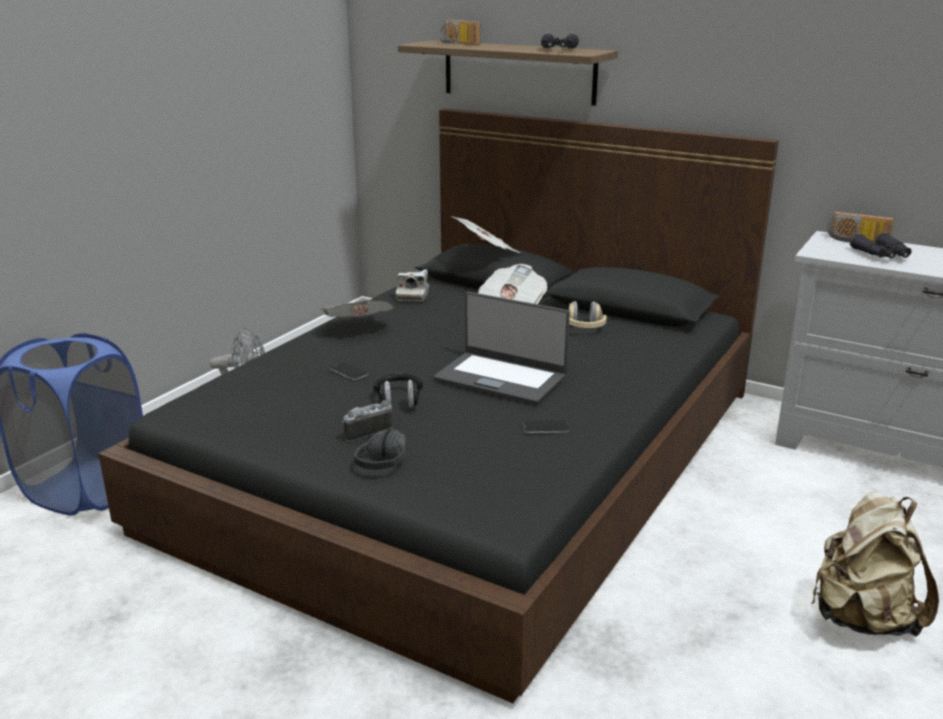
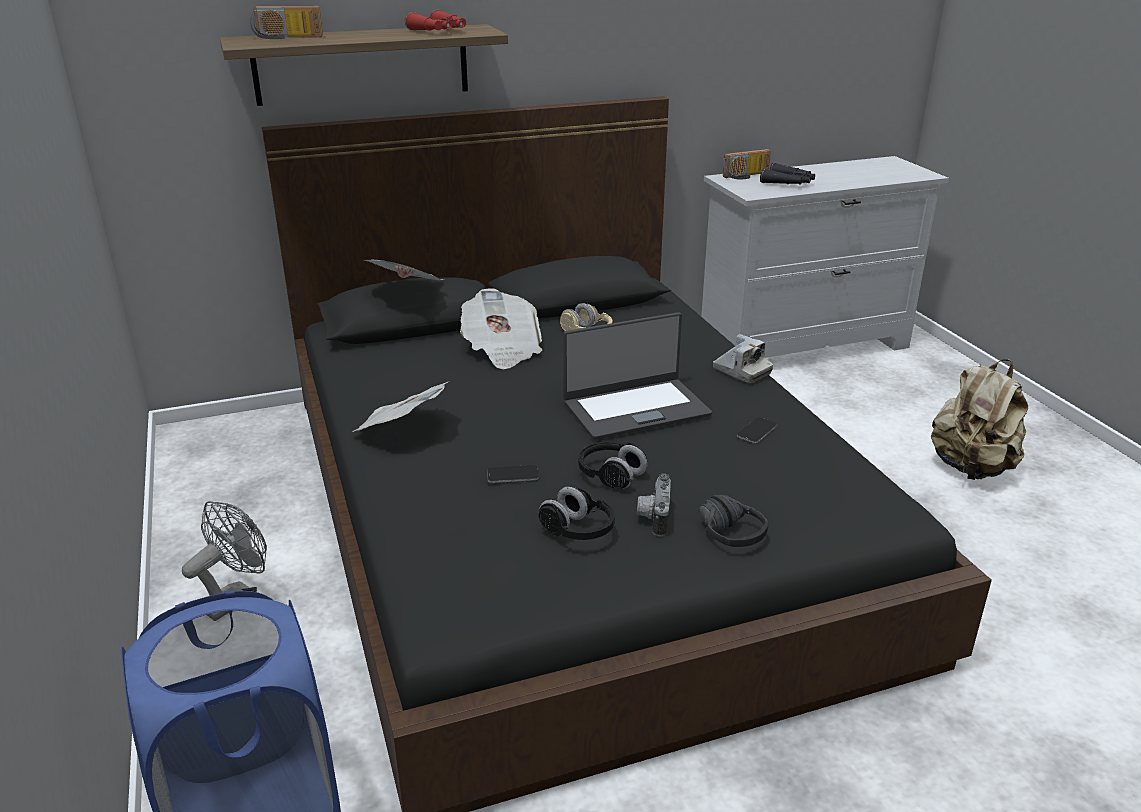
camera: 50 degrees left, 5 degrees up
(312, 412) = (577, 530): none -> black headphones
(413, 296) = (372, 371): camera -> camera (741, 371)
(558, 50) = (439, 32): black binoculars -> red binoculars

